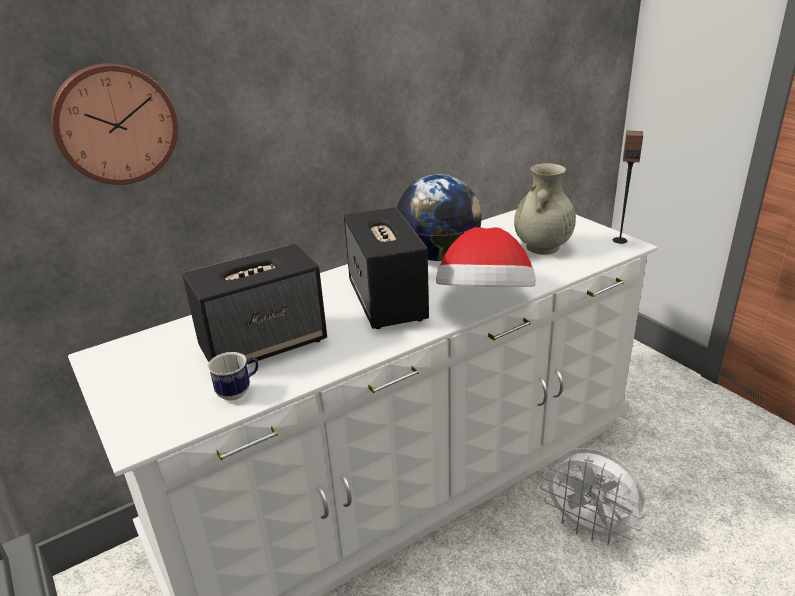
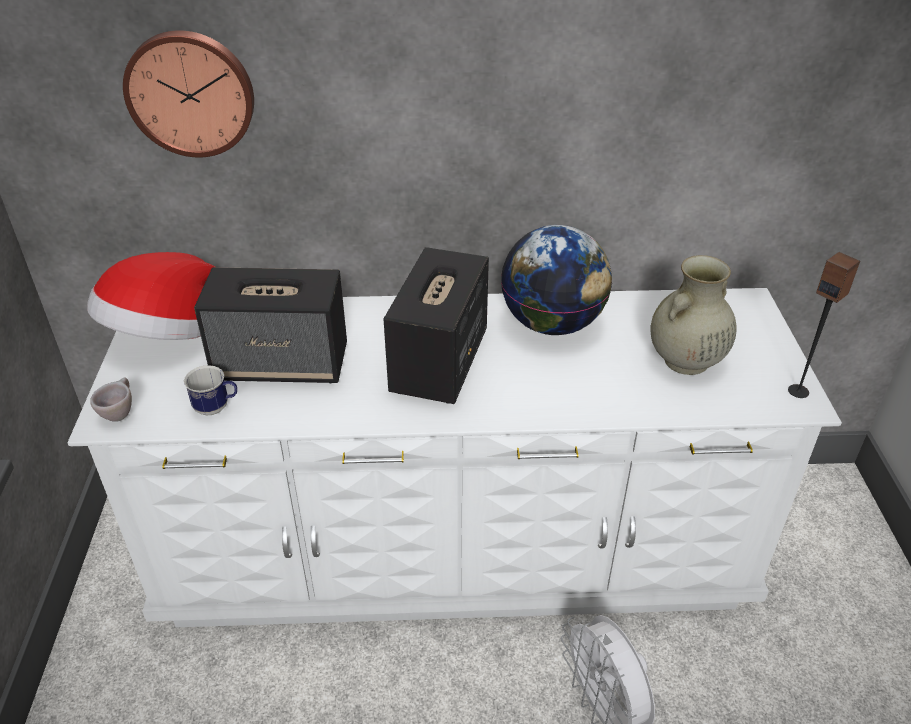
camera: 30 degrees right, 10 degrees up
(147, 430) = (120, 413): none -> beige cup
(485, 301) = (538, 408): hat -> hat (165, 335)

